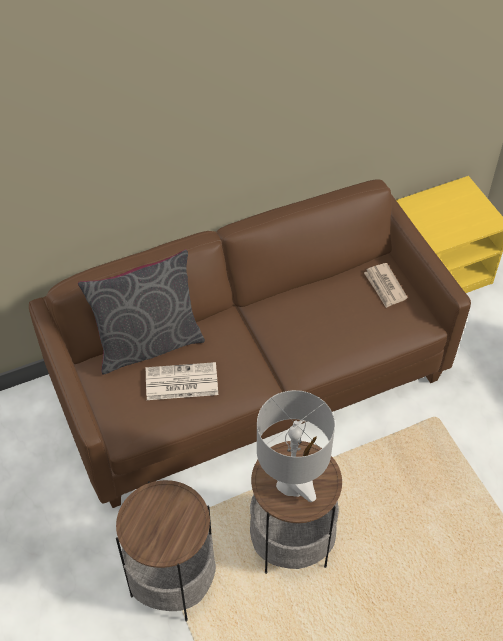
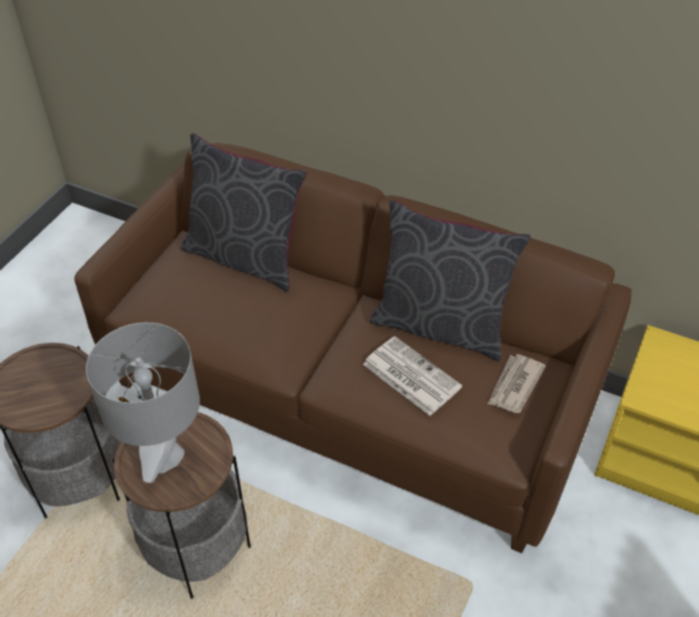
camera: 50 degrees right, 5 degrees down
(180, 382) = (223, 304): newspaper -> newspaper (410, 375)
(309, 287) = (440, 325): none -> grey pillow

